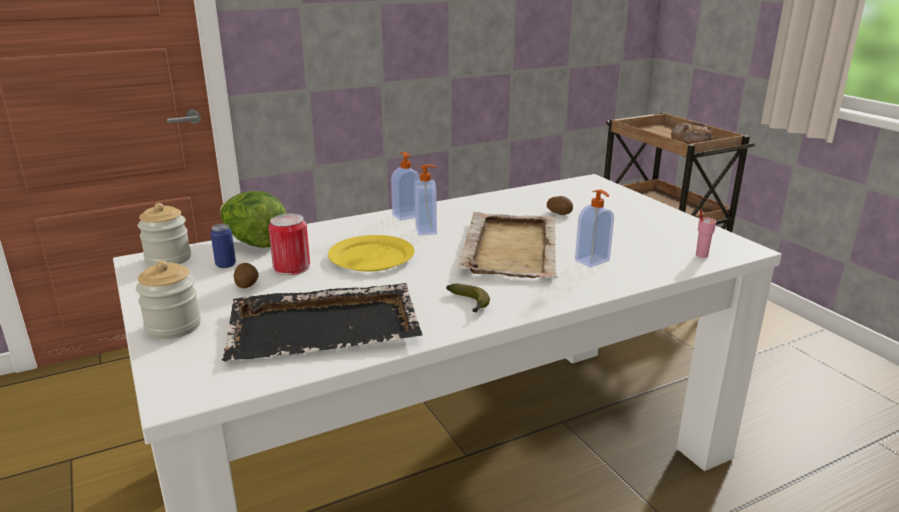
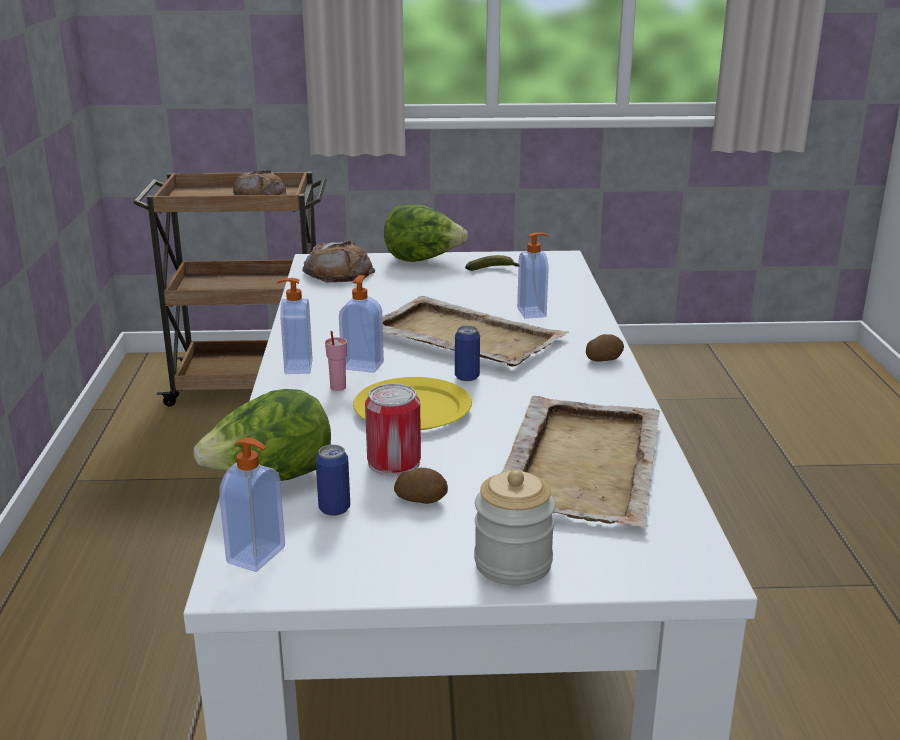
camera: 65 degrees left, 0 degrees up
(168, 259) = (258, 556): jar -> soap dispenser
(326, 326) = (583, 463): black tray -> beige tray
(439, 262) = (467, 377): none -> can
(470, 304) = (584, 383): banana -> banana (494, 270)
(559, 213) = (393, 295): potato -> potato (603, 359)
(578, 190) = (339, 272): none -> bread
(645, 206) = (422, 260): none -> lettuce
(701, 255) = (559, 273): pink cup -> pink cup (337, 387)

